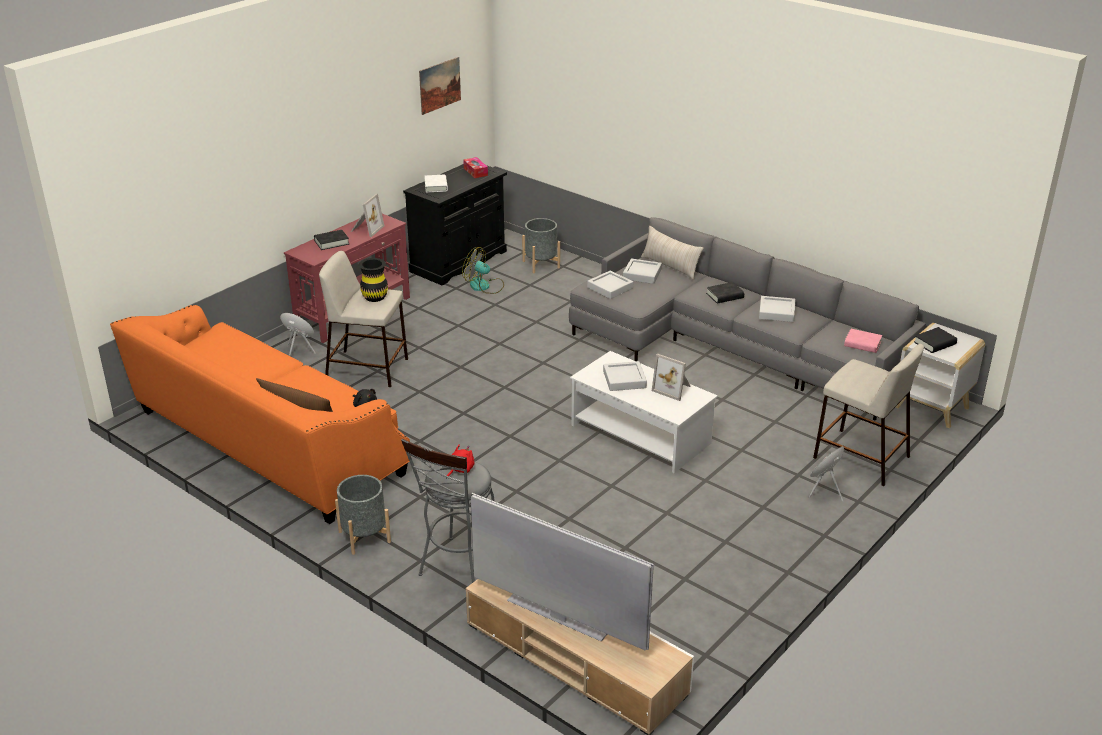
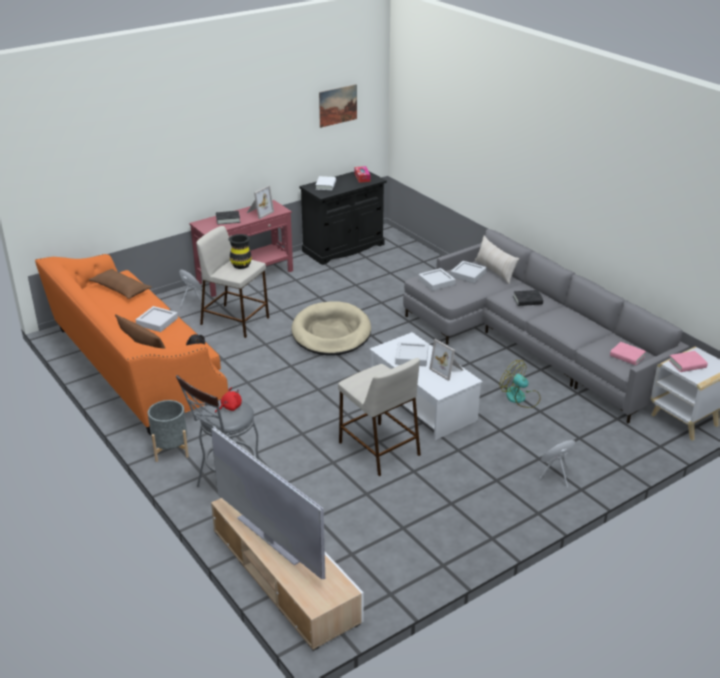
camera: 15 degrees right, 0 degrees up
(229, 348) = (121, 289): none -> brown pillow
(484, 286) = (354, 269): fan -> fan (520, 398)
(493, 366) = (331, 333): none -> beige dog bed
(541, 264) = (406, 258): grey planter -> none
(776, 312) = (564, 319): grey tray -> grey tray (157, 322)
(860, 457) = (600, 452): beige stool -> beige stool (378, 448)
(935, 343) = (687, 364): black book -> pink book

